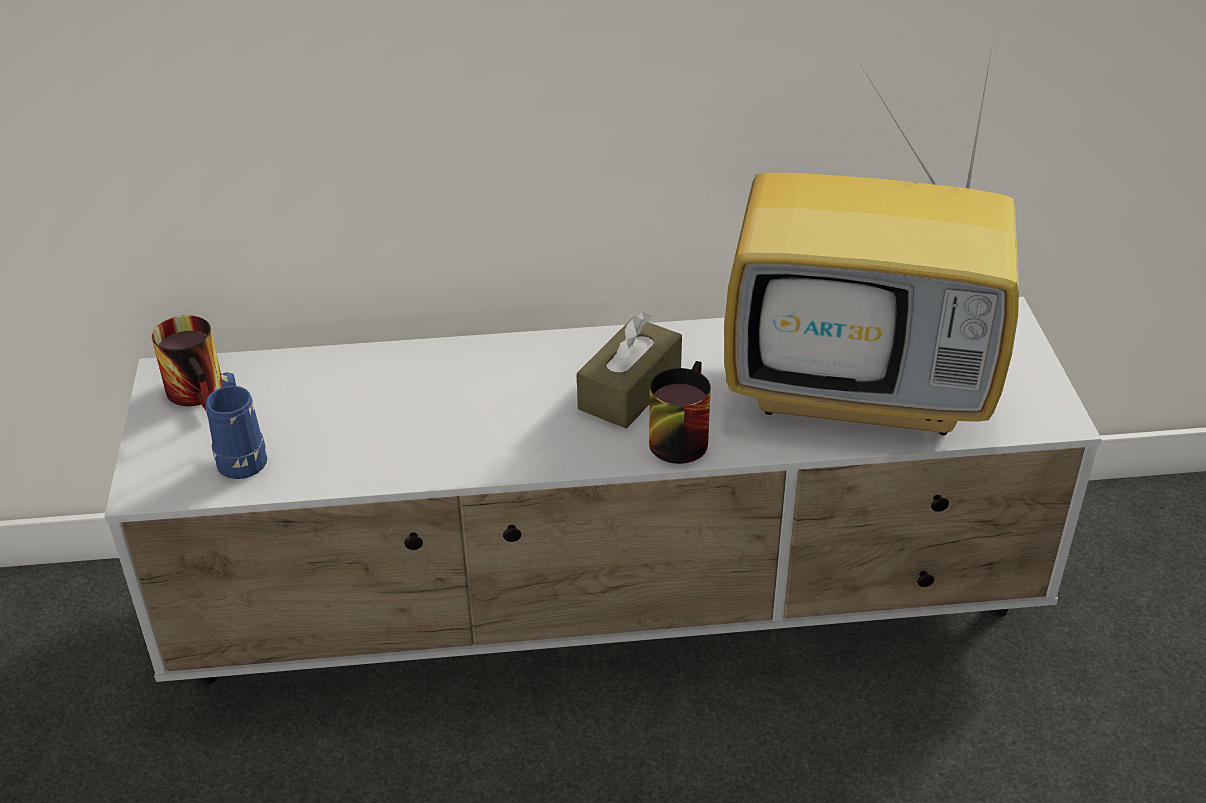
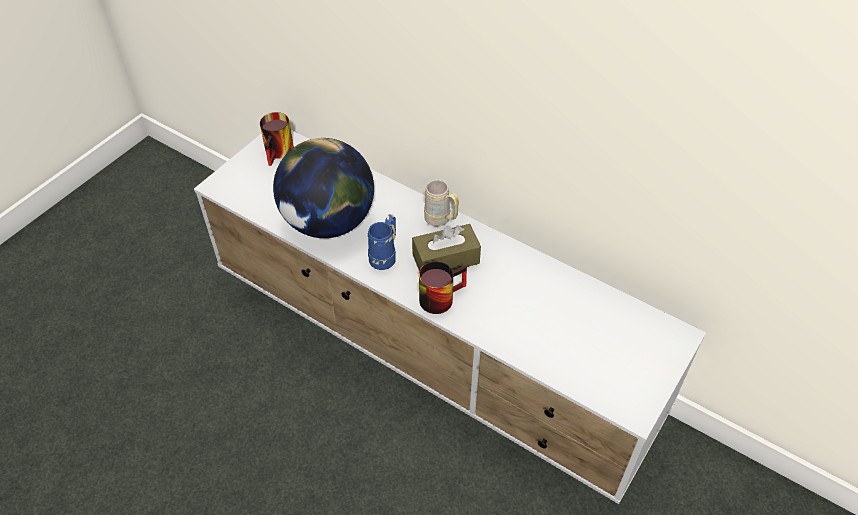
camera: 40 degrees right, 10 degrees up
(242, 456) = (264, 192): blue mug -> blue mug (385, 256)
(401, 438) = (329, 222): none -> globe
(565, 349) = (441, 220): none -> beige mug
(864, 388) = (555, 329): television -> none

